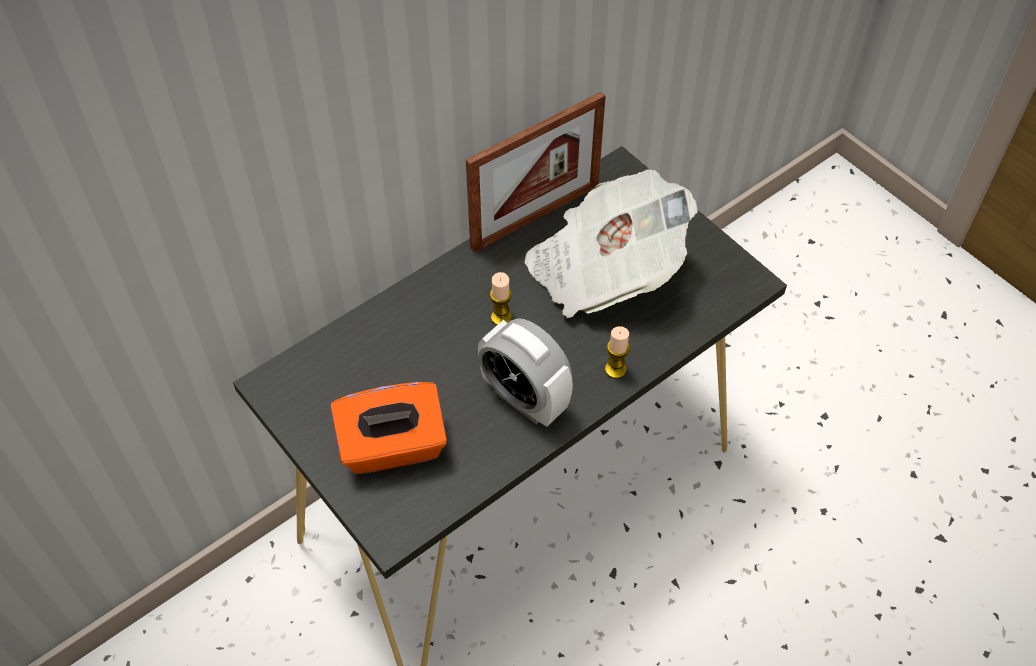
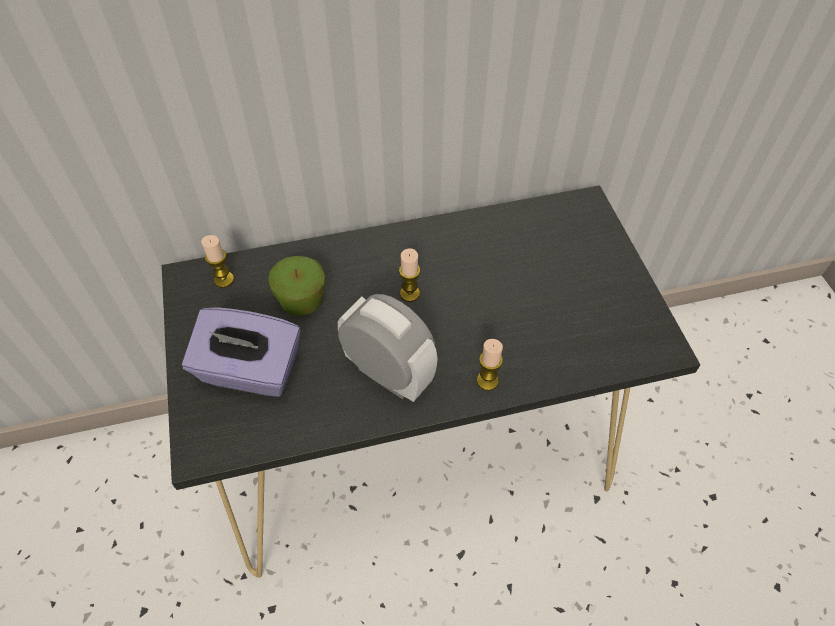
camera: 25 degrees right, 0 degrees up
(309, 372) = (224, 279): none -> candle
(393, 447) = (250, 371): orange tissue box -> purple tissue box
(401, 363) = (302, 301): none -> apple
(524, 399) = (388, 374): alarm clock -> alarm clock turned 150 degrees clockwise
(535, 216) = (489, 218): picture frame -> none
(604, 270) = (526, 286): newspaper -> none

